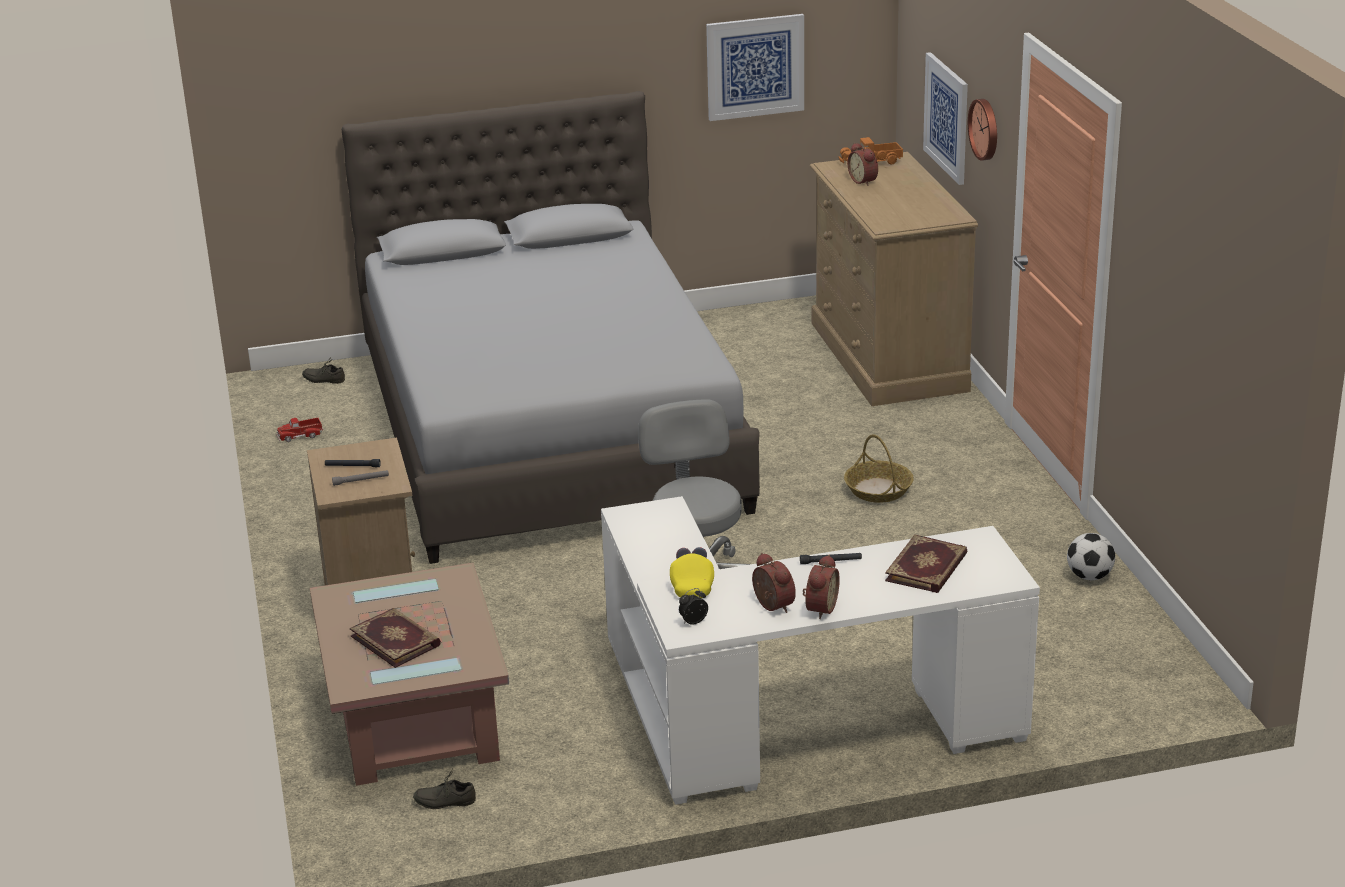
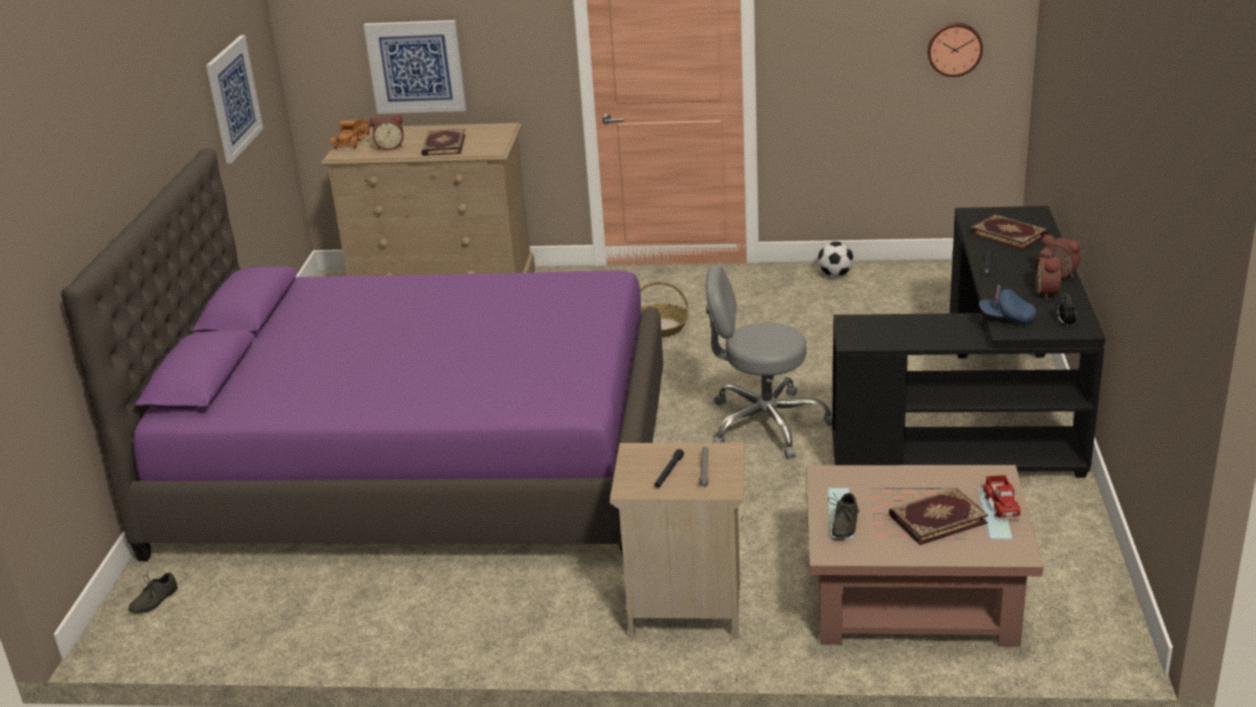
camera: 70 degrees left, 0 degrees up
(300, 435) = (278, 630): toy truck -> toy truck (1002, 504)
(445, 800) = (1056, 594): grey shoe -> grey shoe (842, 524)
(549, 429) = (418, 464): grey bed -> purple bed
(692, 586) = (1006, 318): yellow cap -> blue cap
(771, 606) = (1048, 292): alarm clock -> alarm clock turned 75 degrees counterclockwise
(788, 723) = (985, 413): white desk -> black desk
(884, 202) = (443, 145): none -> book
(985, 129) = (503, 43): wall clock -> wall clock (954, 49)

